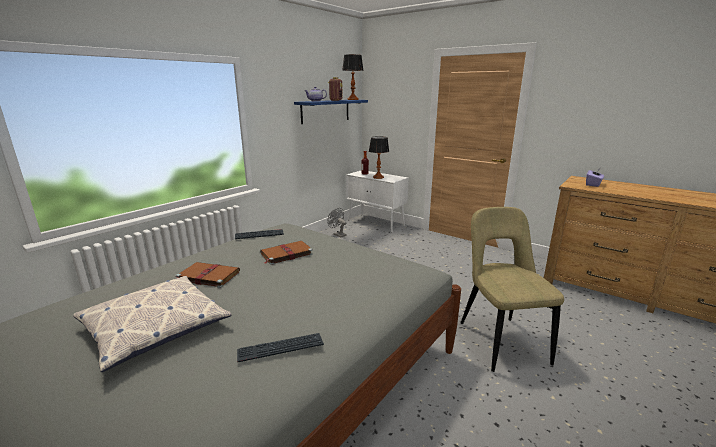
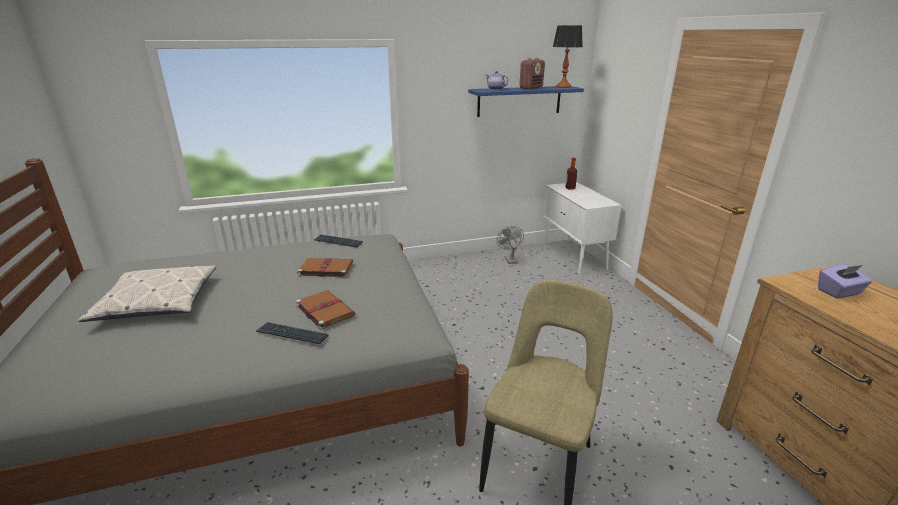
camera: 35 degrees right, 5 degrees up
(207, 276) = (243, 271): brown book -> brown book (324, 310)
(280, 348) = (190, 355): keyboard -> keyboard (292, 334)
(378, 177) = (578, 197): table lamp -> none

